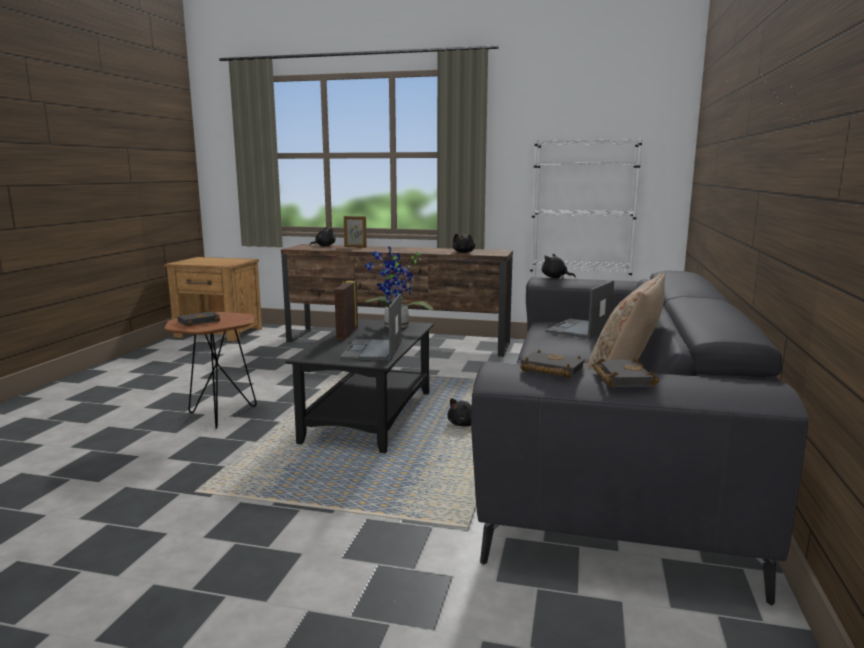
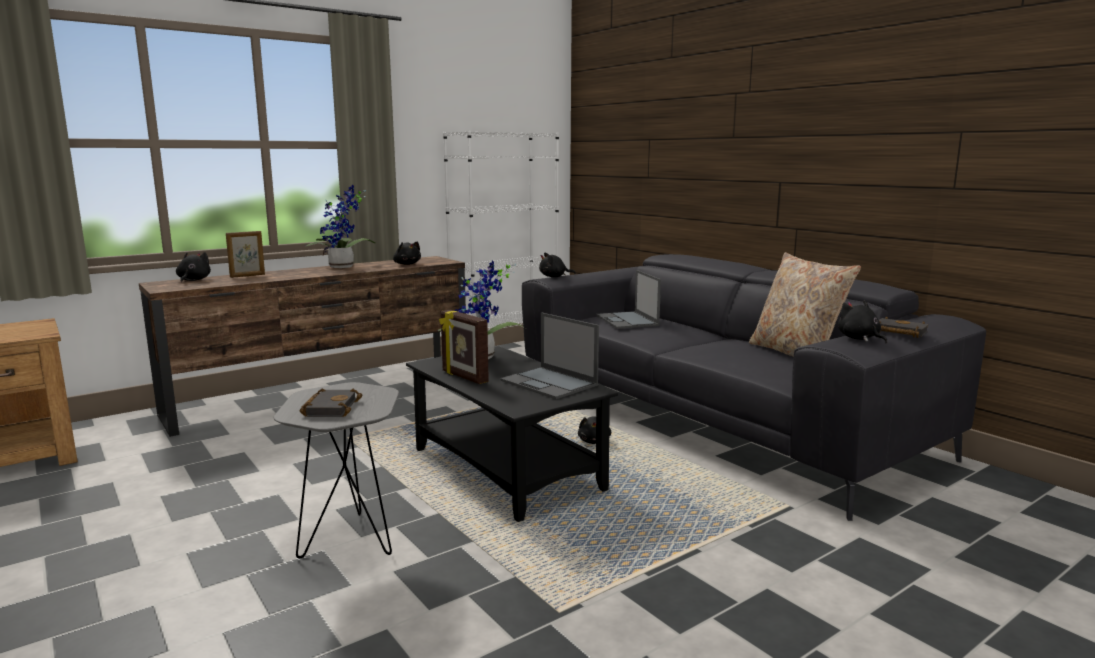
camera: 50 degrees left, 0 degrees up
(218, 416) = (349, 543): brown side table -> grey side table
(421, 249) = (343, 267): none -> potted plant
(549, 370) = (859, 339): black book -> black plush toy

